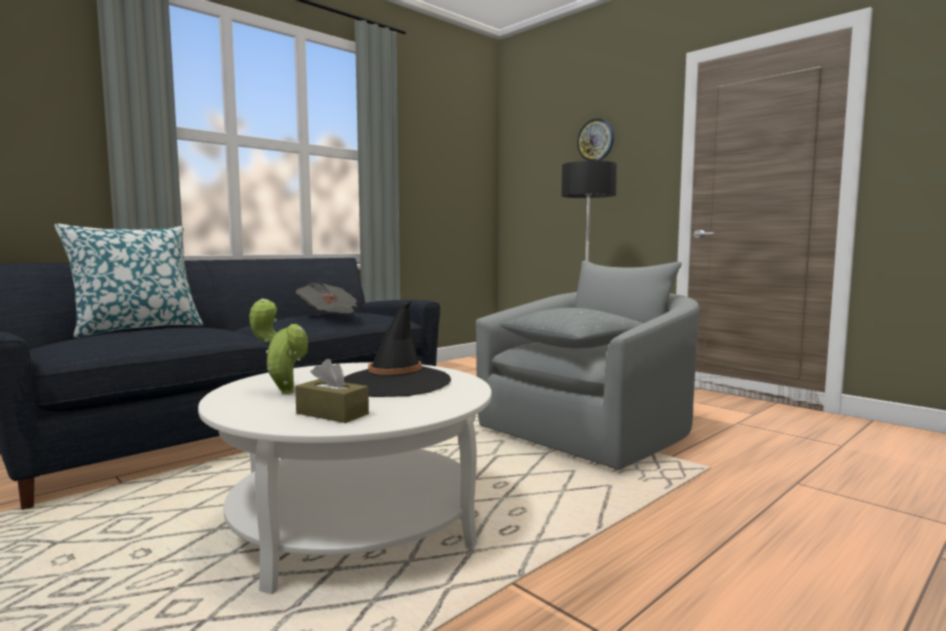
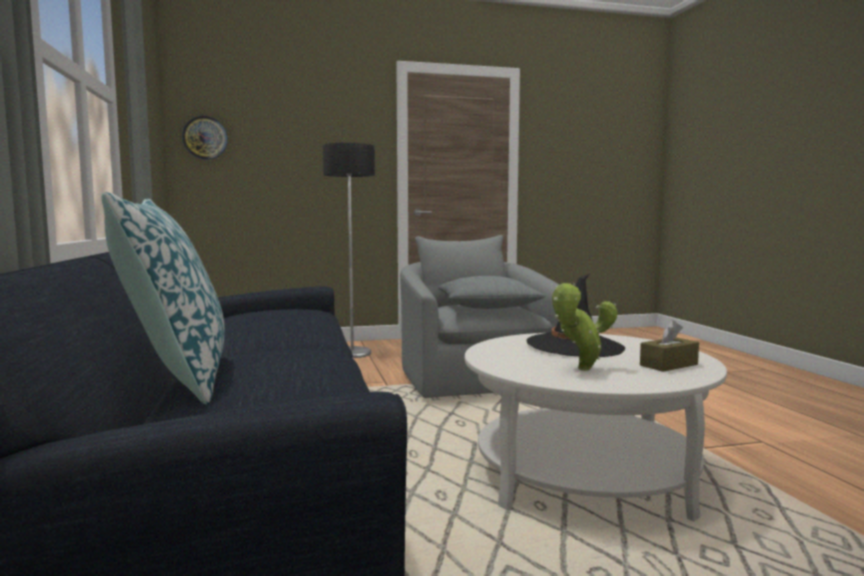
camera: 60 degrees left, 0 degrees up
(330, 316) = (298, 315): newspaper -> none
(595, 140) = (308, 118): wall clock -> wall clock (205, 138)

